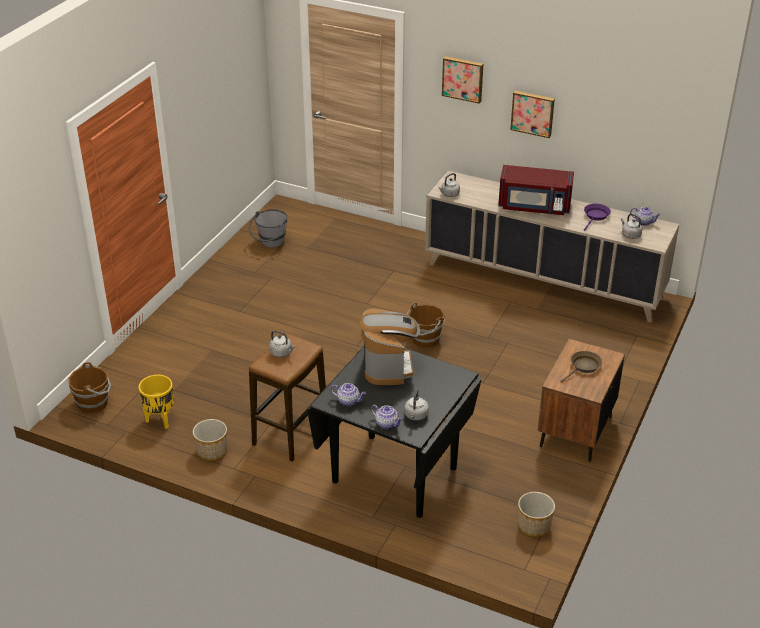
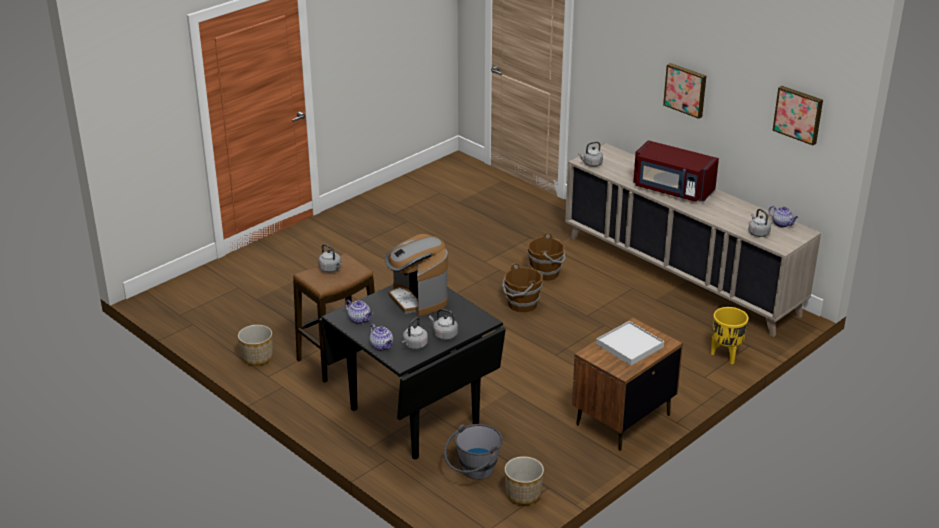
camera: 20 degrees right, 5 degrees down
(94, 403) = (179, 295): brown bucket -> brown bucket (546, 273)
(160, 420) = (228, 321): yellow planter -> yellow planter (726, 355)
(270, 244) = (424, 192): grey bucket -> grey bucket (473, 473)
(388, 367) = (418, 299): coffee machine -> coffee machine turned 135 degrees clockwise
(435, 398) = (444, 335): none -> grey kettle
(463, 79) = (623, 45): picture -> picture (799, 114)
(583, 367) = (630, 346): brown frying pan -> white tray
(596, 216) = (732, 210): purple frying pan -> none

